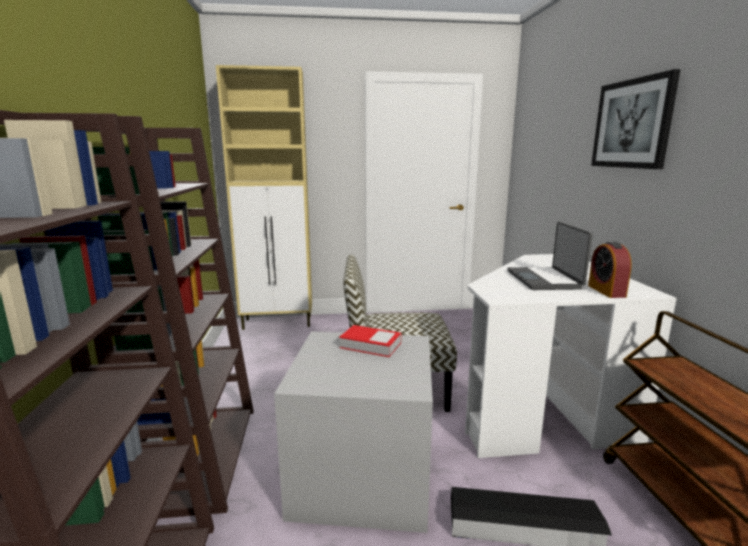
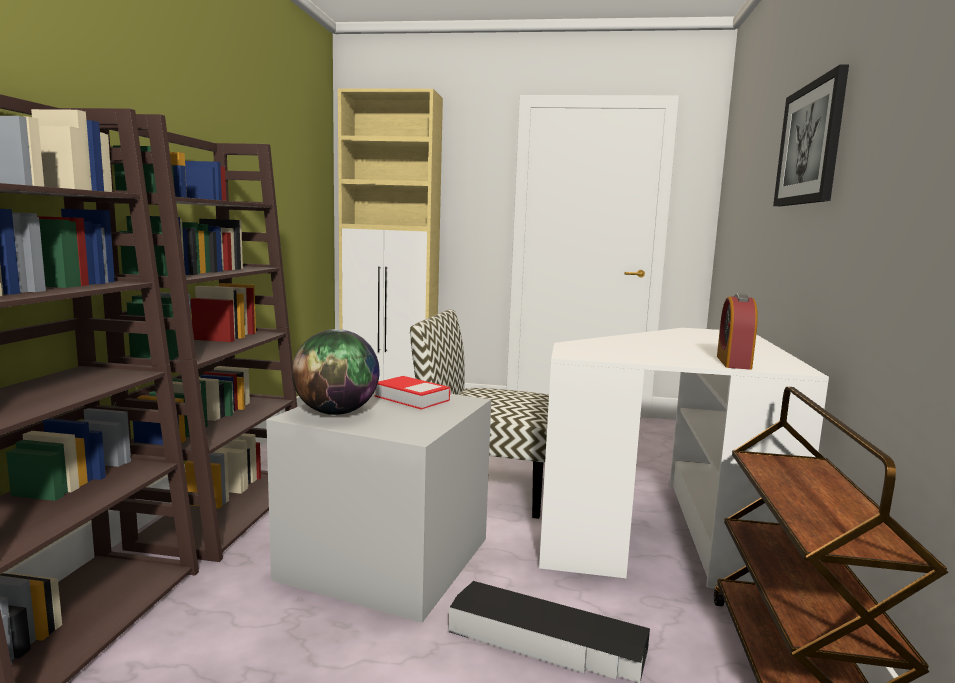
camera: 15 degrees right, 5 degrees down
(326, 373) = (336, 412): none -> globe
(545, 280) = (665, 347): laptop -> none

